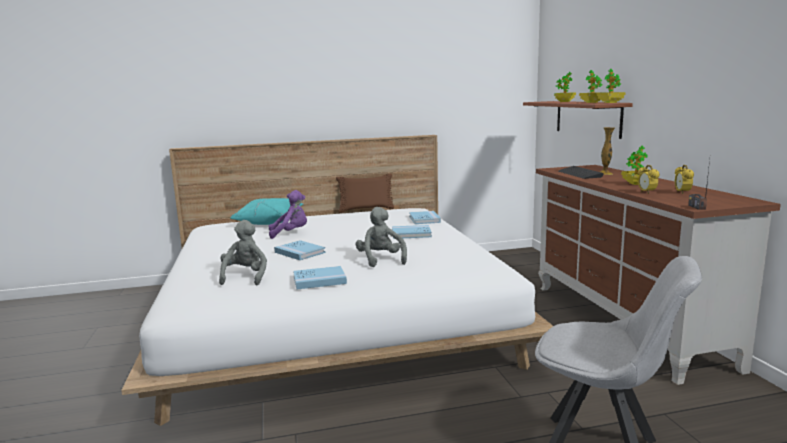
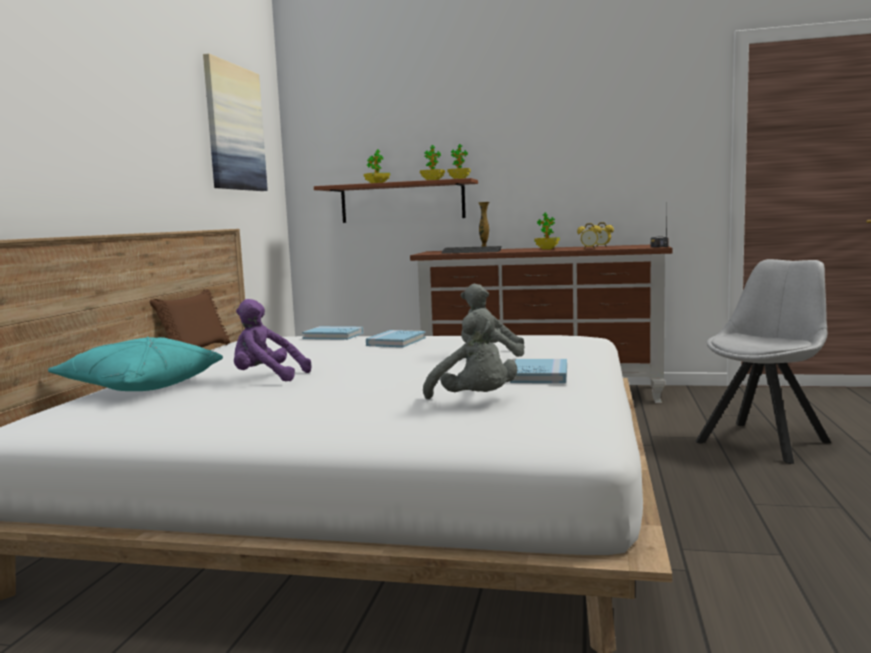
camera: 65 degrees left, 5 degrees down
(245, 277) = (475, 401): grey plush toy -> grey plush toy turned 150 degrees counterclockwise
(290, 233) = (266, 378): purple plush toy -> purple plush toy turned 90 degrees counterclockwise
(299, 252) = (393, 377): blue book -> none
(462, 63) = (234, 128): none -> picture

